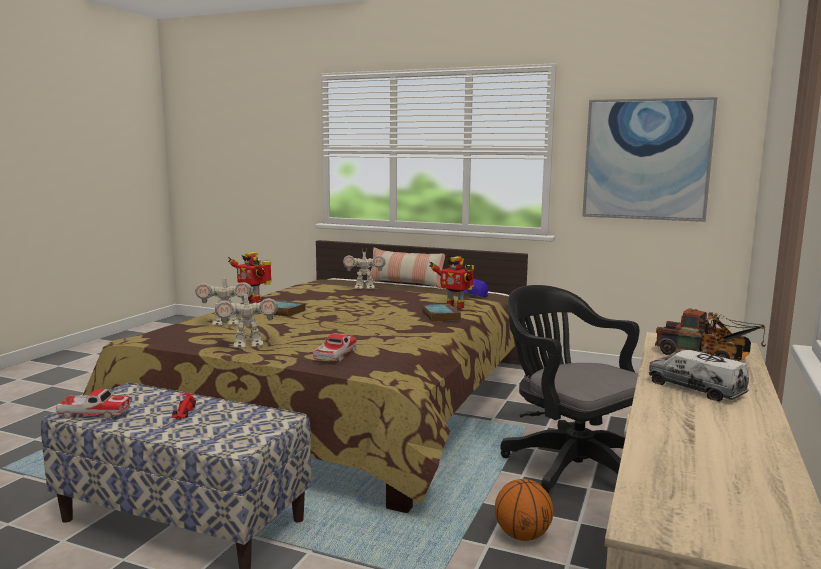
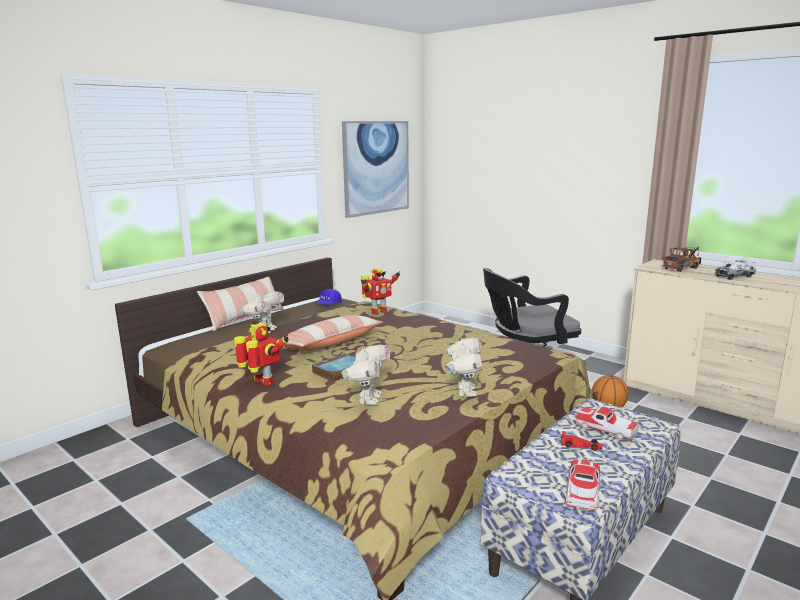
camera: 70 degrees left, 5 degrees up
(253, 301) = (263, 382): toy robot -> toy robot turned 105 degrees counterclockwise
(335, 355) = (510, 362): toy car -> toy car (606, 429)
(347, 303) = (330, 343): none -> pillow
(440, 316) = (408, 320): book -> none

